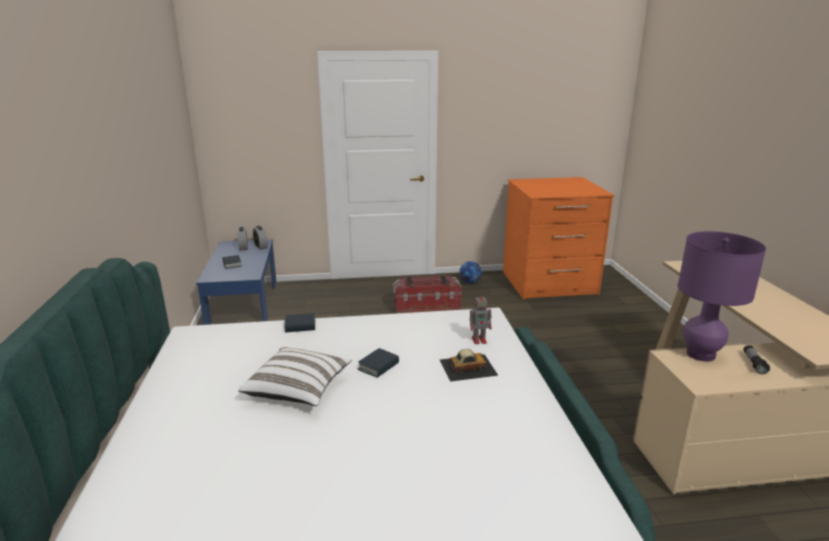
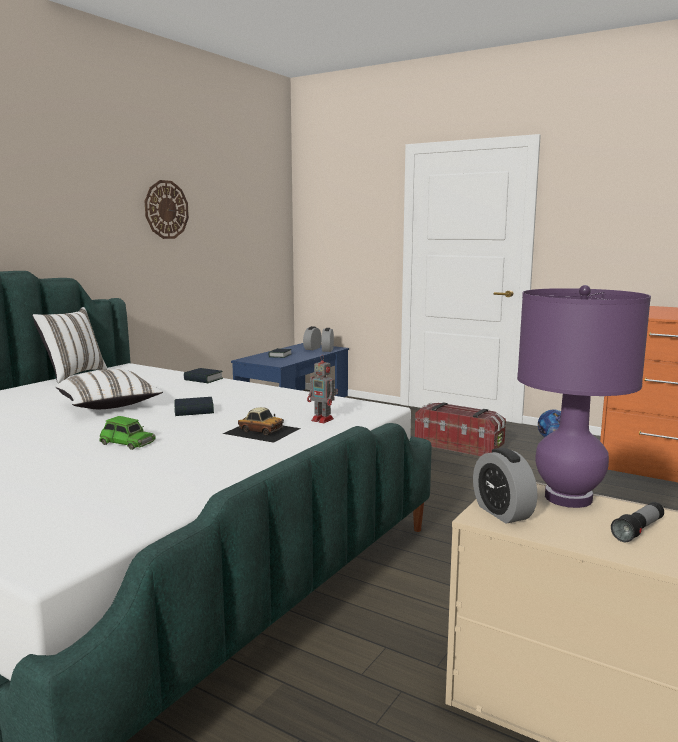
camera: 40 degrees right, 10 degrees down
(136, 146) = (166, 209): none -> wall clock
(157, 363) = (73, 375): none -> white pillow
(409, 421) = (127, 442): none -> green toy car
(699, 378) = (502, 512): none -> alarm clock

